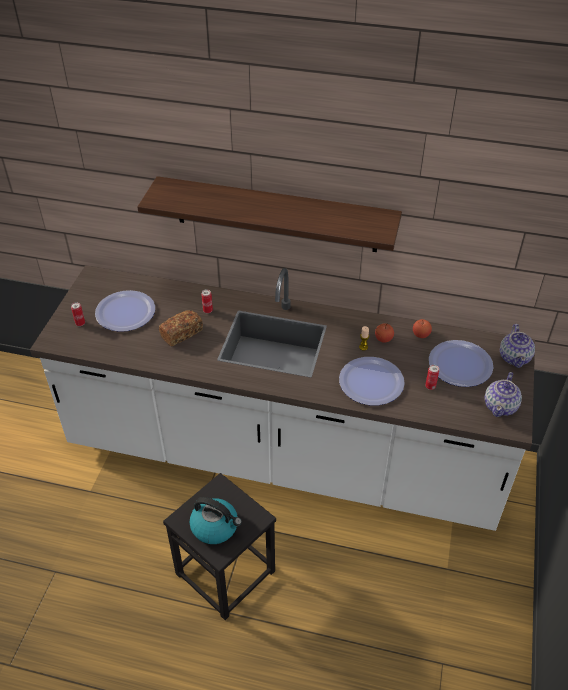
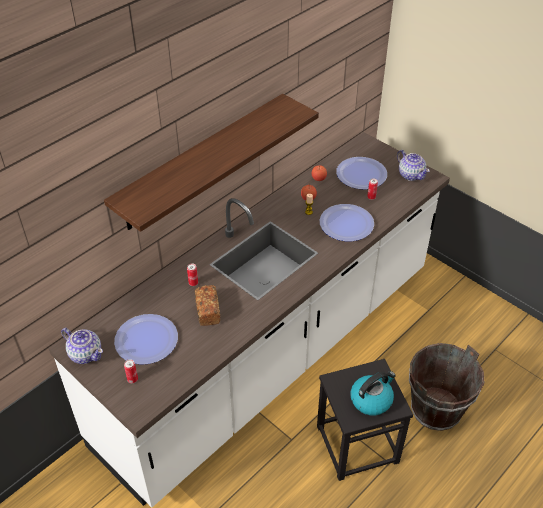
camera: 60 degrees left, 0 degrees up
(312, 630) = (436, 410): none -> brown bucket
(514, 357) = (373, 148): teapot -> teapot (85, 354)

